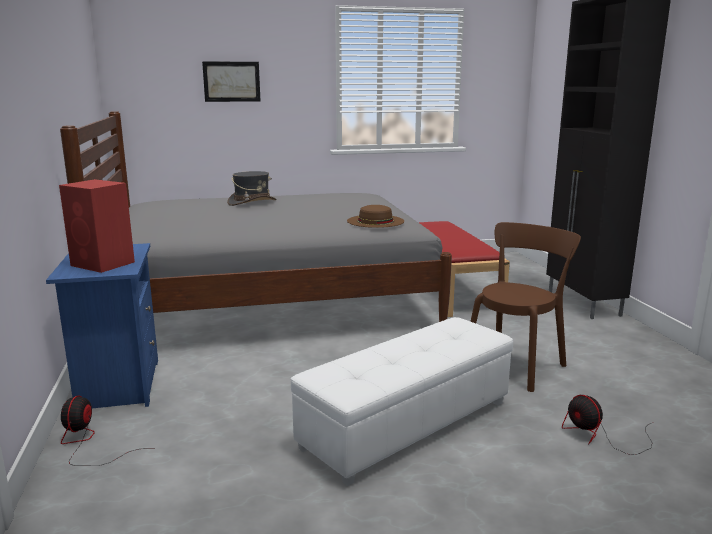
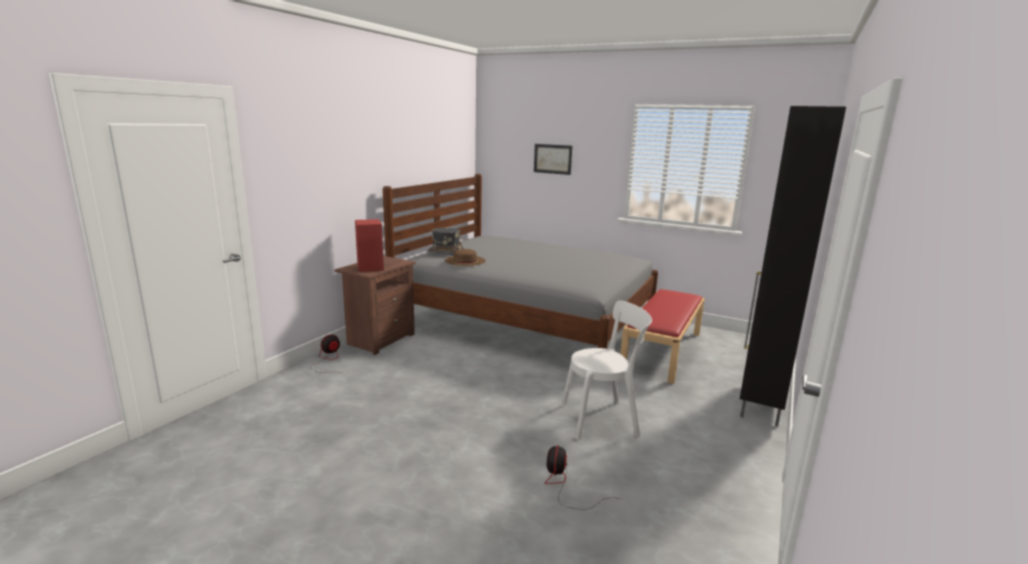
camera: 40 degrees right, 0 degrees up
(118, 384) = (380, 339): blue nightstand -> brown nightstand
(252, 202) = (533, 248): grey hat -> grey hat (446, 251)
(375, 221) = (572, 279): brown hat -> brown hat (465, 260)
(407, 424) = (467, 419): white ottoman -> none
(516, 364) = (603, 419): brown chair -> white chair

